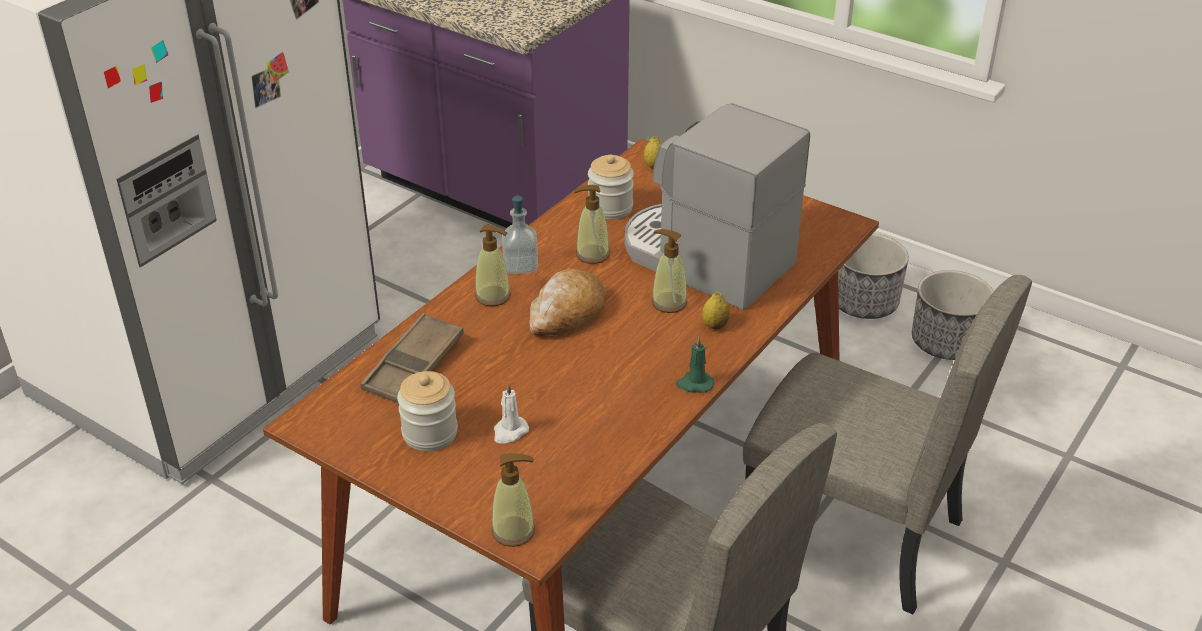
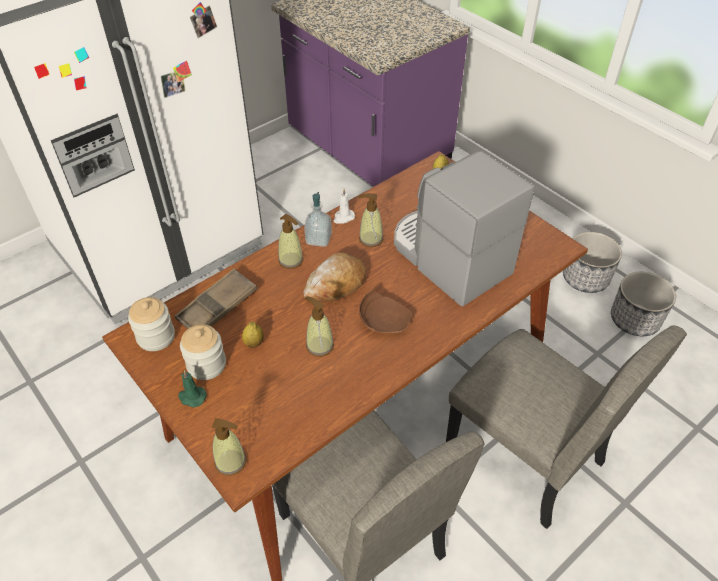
camera: 15 degrees right, 10 degrees up
(509, 432) = (260, 375): white candle -> white candle (343, 217)
(610, 208) = (397, 203): jar -> jar (156, 337)
(649, 342) = (384, 320): none -> brown plate
(668, 302) = (410, 289): soap dispenser -> soap dispenser (319, 346)
(694, 384) = (403, 363): green candle -> green candle (192, 397)
(715, 325) = (436, 315): lemon -> lemon (254, 343)

